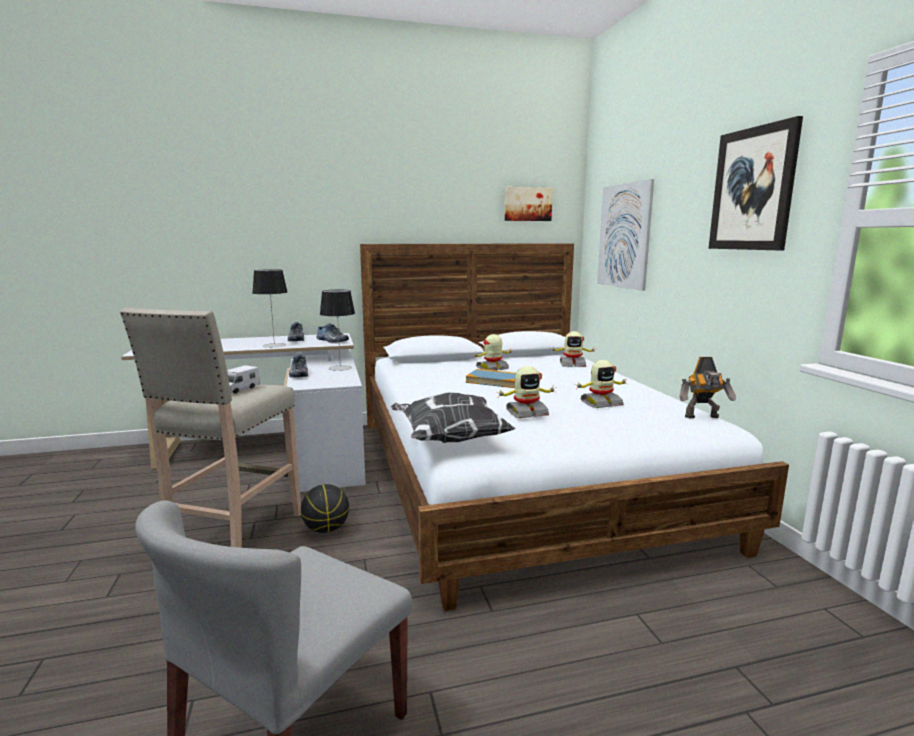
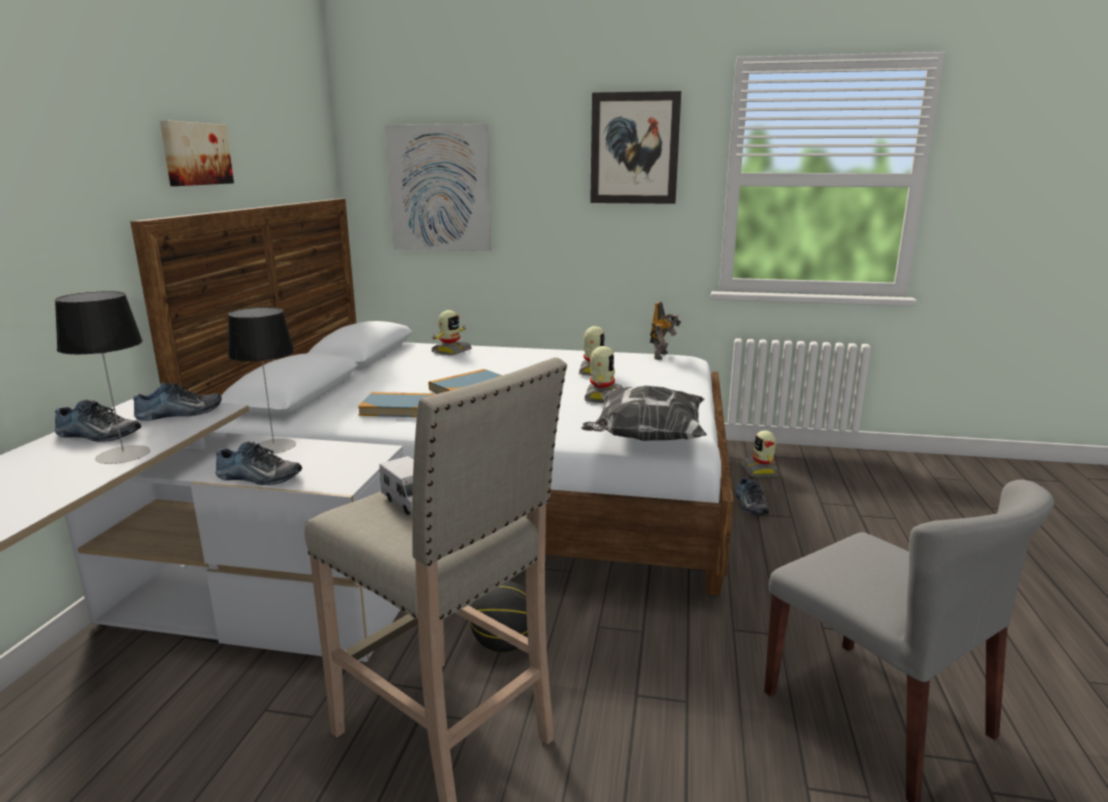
camera: 65 degrees left, 5 degrees up
(435, 377) = (402, 408): none -> book
(492, 368) = (408, 379): toy robot -> toy robot (761, 471)
(527, 204) = (293, 143): picture -> picture (195, 154)
(653, 604) = (749, 505): none -> shoe

